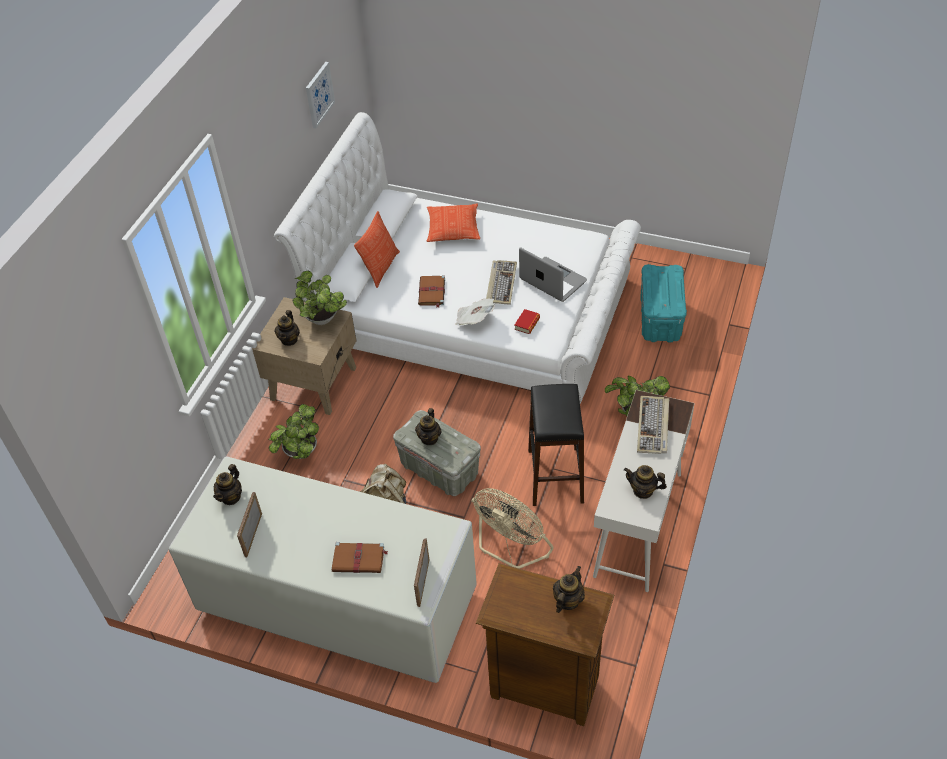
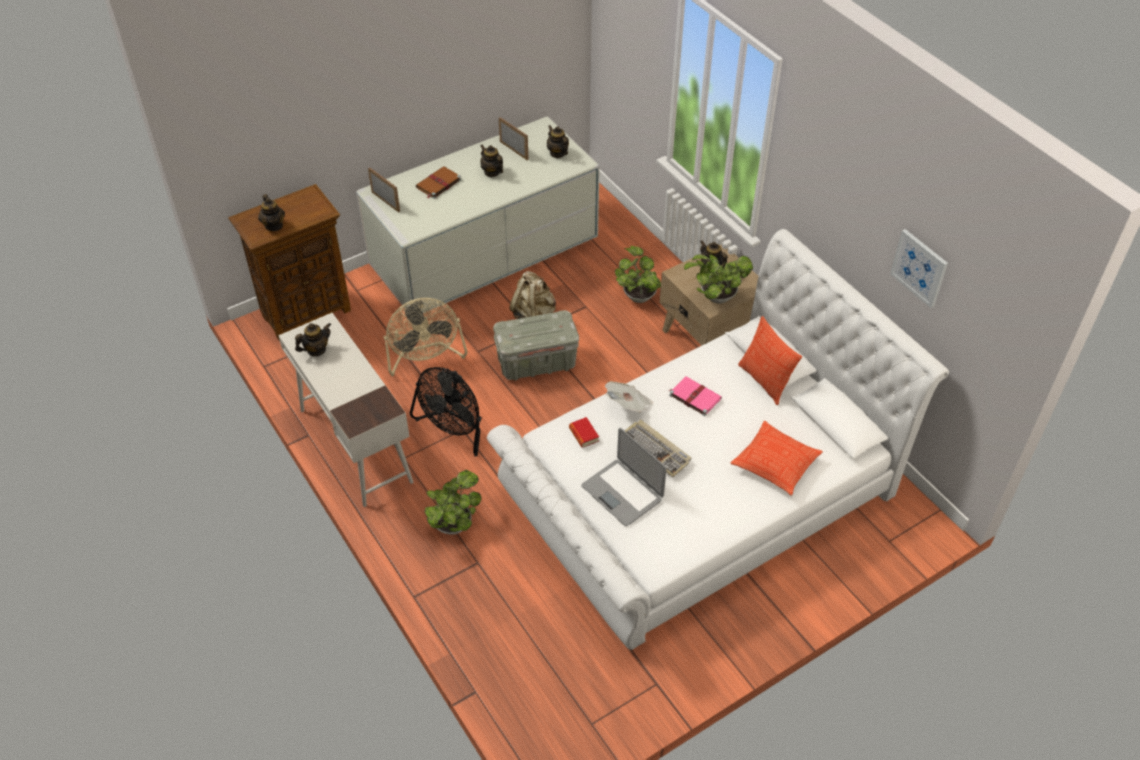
camera: 125 degrees right, 0 degrees up
(429, 438) = (541, 327): teapot -> teapot (492, 172)
(432, 292) = (694, 396): brown book -> pink book
(552, 281) = (622, 492): laptop -> laptop turned 60 degrees clockwise
(555, 476) = (454, 426): black stool -> black fan
(653, 427) = (359, 396): keyboard -> none
(660, 320) = (541, 635): turquoise storage box -> none

